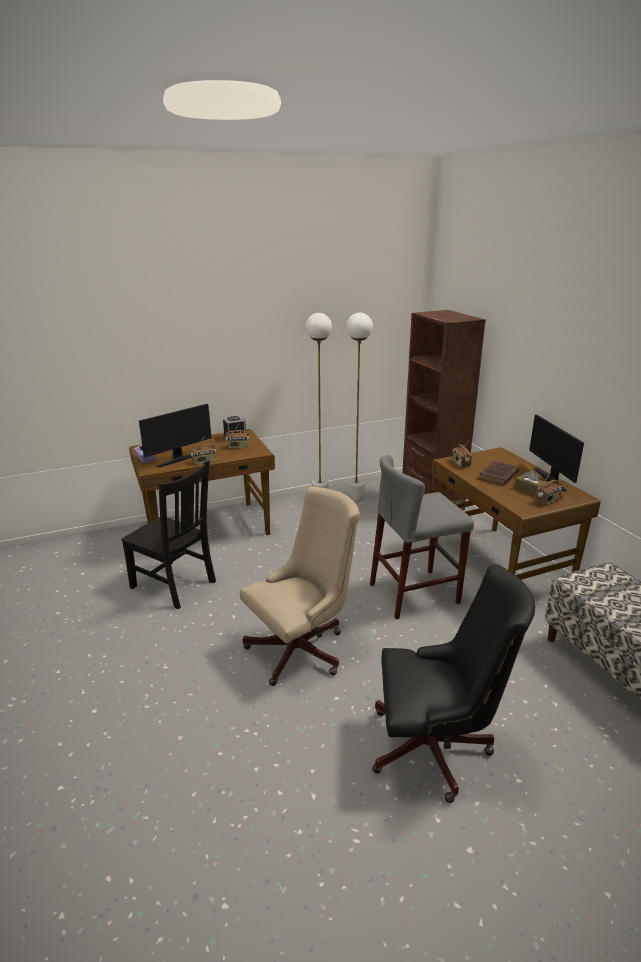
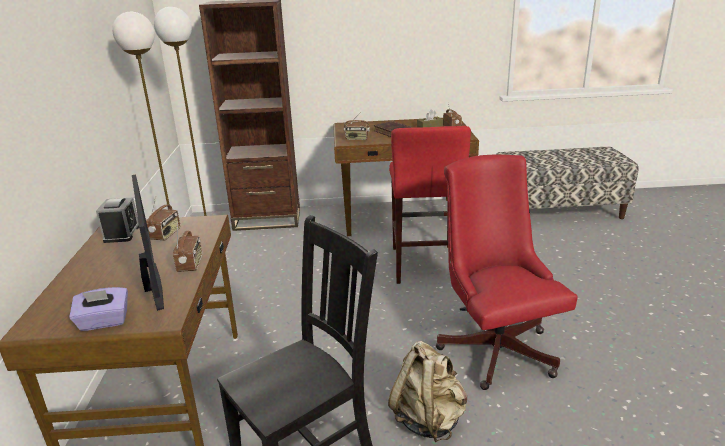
camera: 70 degrees left, 0 degrees up
(209, 626) = (428, 419): none -> beige backpack
(303, 649) = (495, 346): beige office chair -> red office chair
(414, 593) = (425, 263): grey stool -> red stool
(437, 749) = (635, 298): black office chair -> none
(551, 479) = (414, 121): monitor -> none

